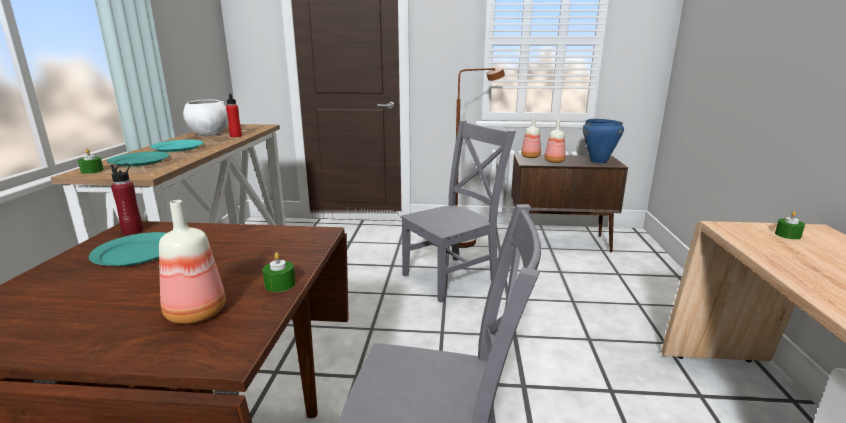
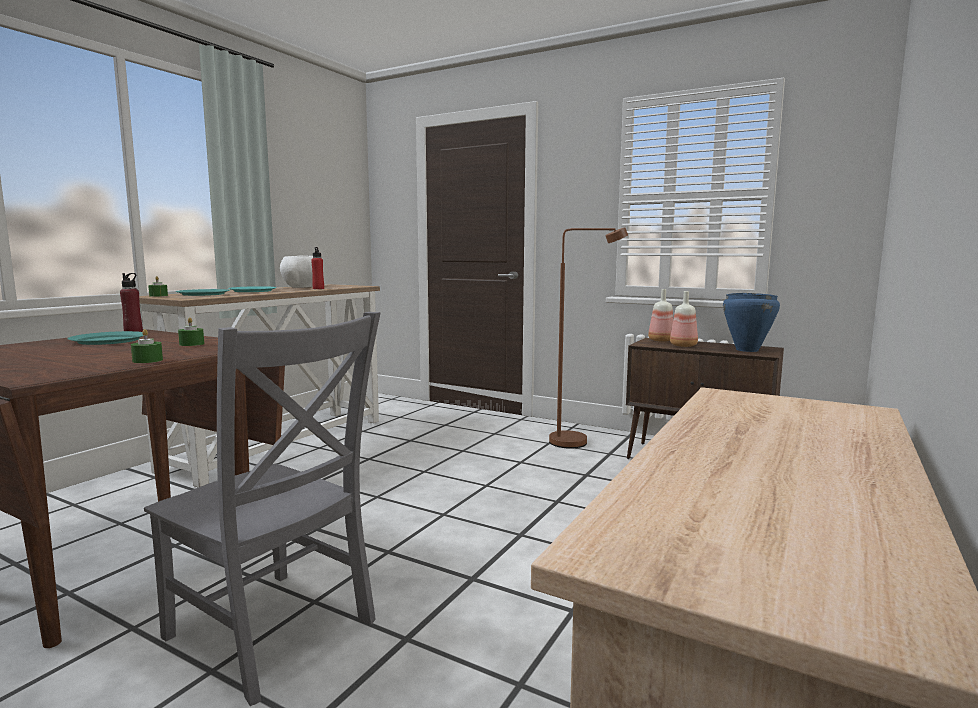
camera: 25 degrees right, 10 degrees down
(194, 314) = (62, 364): bottle -> none
(453, 277) = (517, 471): grey chair -> none
(787, 235) = (794, 408): green candle -> green candle (192, 344)

